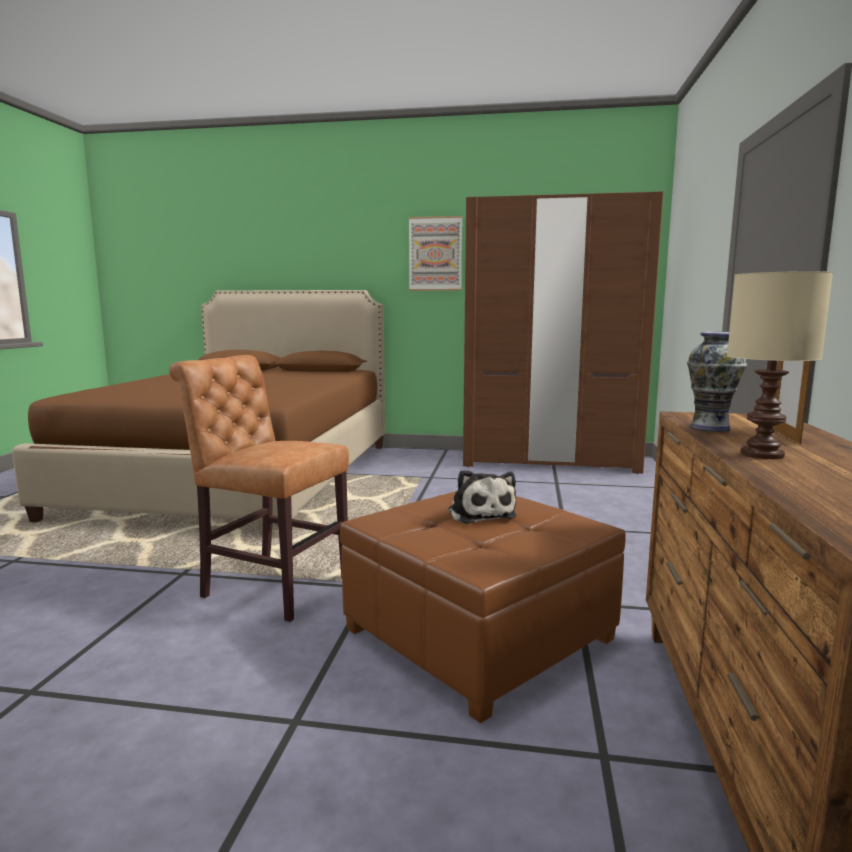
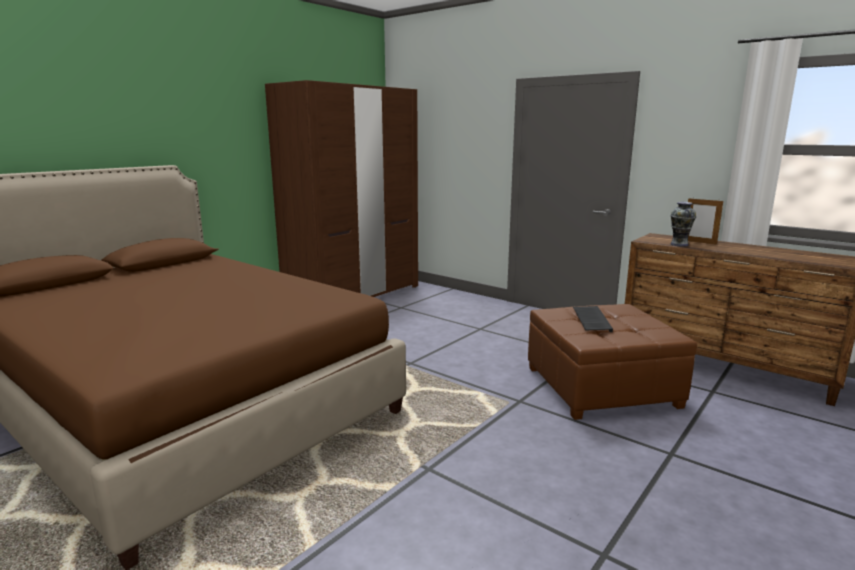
camera: 60 degrees left, 5 degrees up
(270, 586) = (489, 434): brown chair -> none
(435, 254) = (234, 125): picture -> none
(480, 513) = (590, 319): plush toy -> keyboard
(763, 455) = (736, 250): beige table lamp -> none

